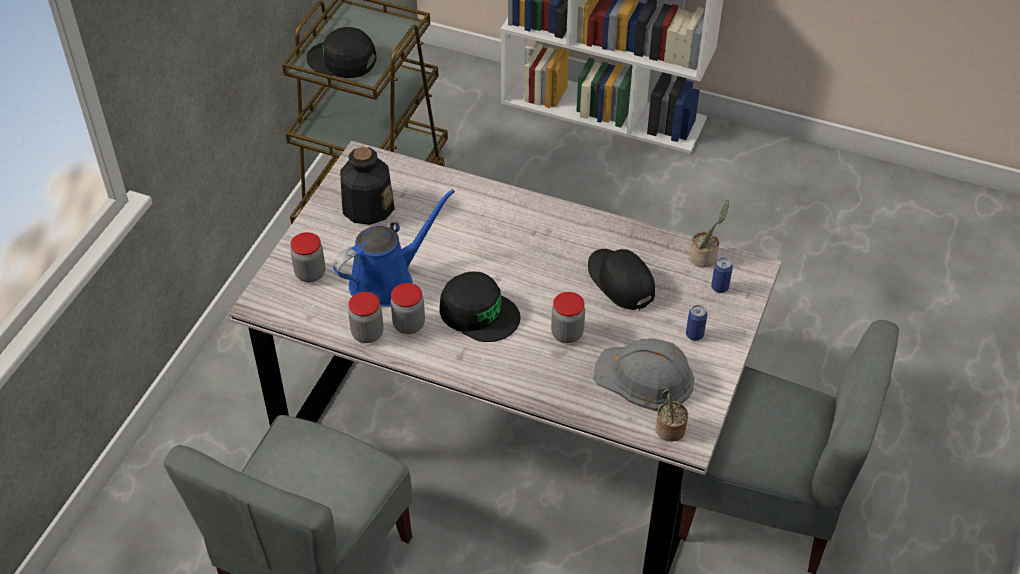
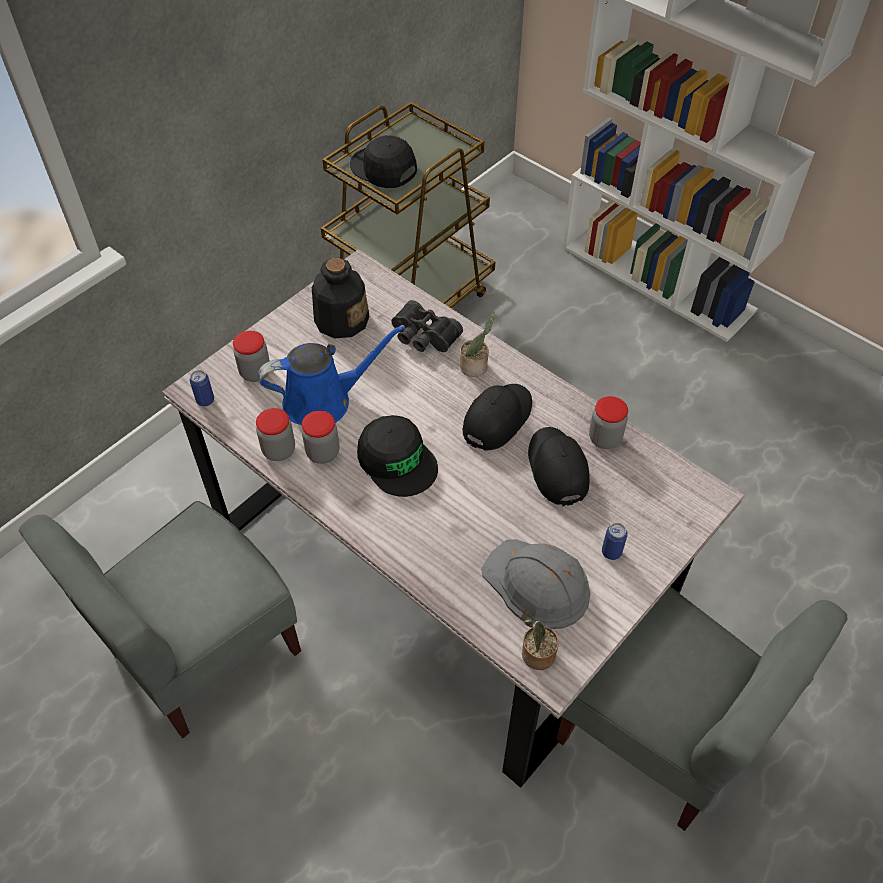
camera: 20 degrees right, 5 degrees up
(451, 203) = (423, 337): none -> black binoculars
(550, 255) = (497, 419): none -> black cap
(567, 333) = (476, 510): jar -> jar (605, 438)
(705, 257) = (659, 467): potted plant -> potted plant (475, 367)
(719, 287) = (662, 506): can -> can (205, 400)

